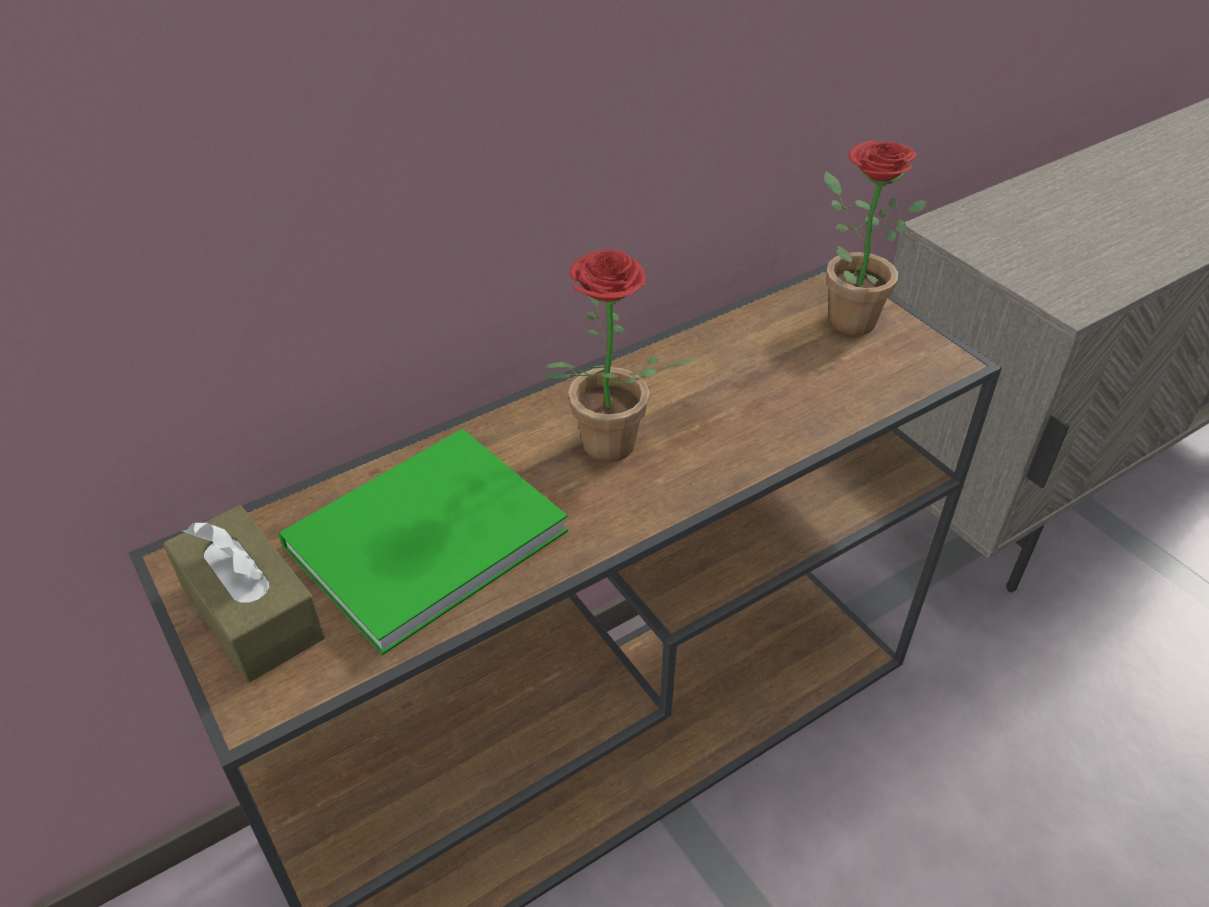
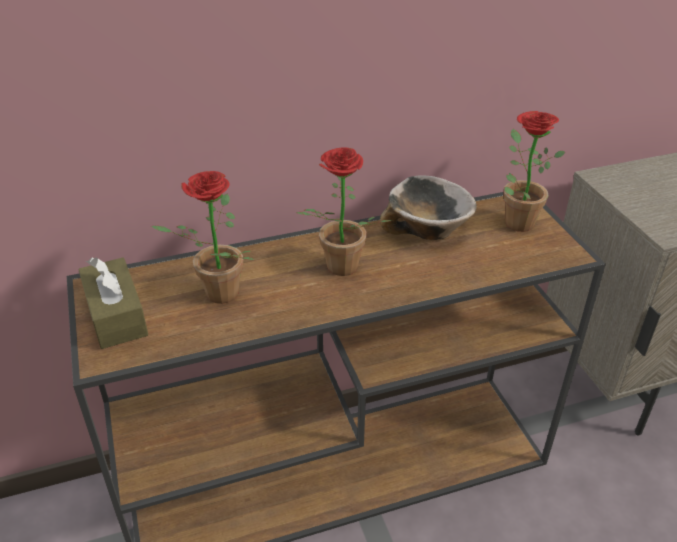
camera: 15 degrees right, 5 degrees down
(416, 538) = (215, 295): green book -> potted plant
(720, 355) = (428, 229): none -> bowl

